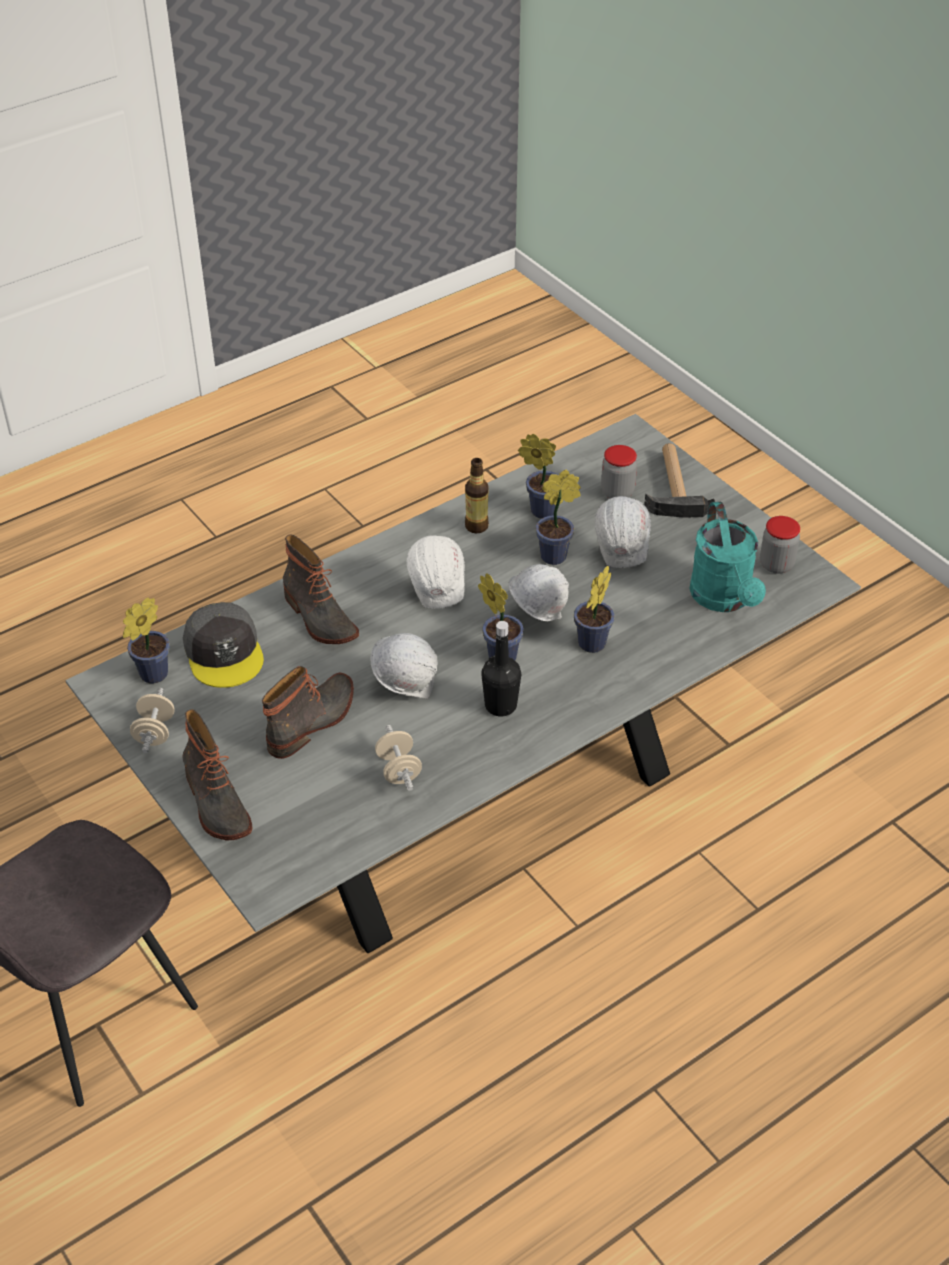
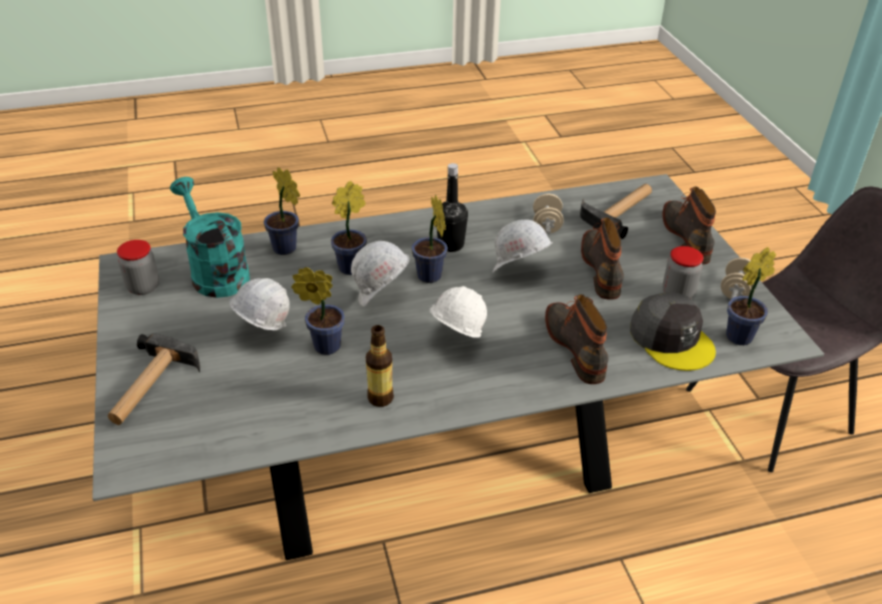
camera: 160 degrees left, 5 degrees down
(224, 652) = (671, 339): grey cap -> grey cap turned 150 degrees clockwise
(309, 825) = (620, 211): none -> hammer
(313, 721) = (603, 269): boot -> boot turned 120 degrees clockwise
(540, 510) = (304, 398): potted plant -> potted plant (286, 250)
(617, 492) = (211, 395): jar -> jar (678, 293)
(724, 599) = (215, 272): turquoise watering can -> turquoise watering can turned 45 degrees counterclockwise

